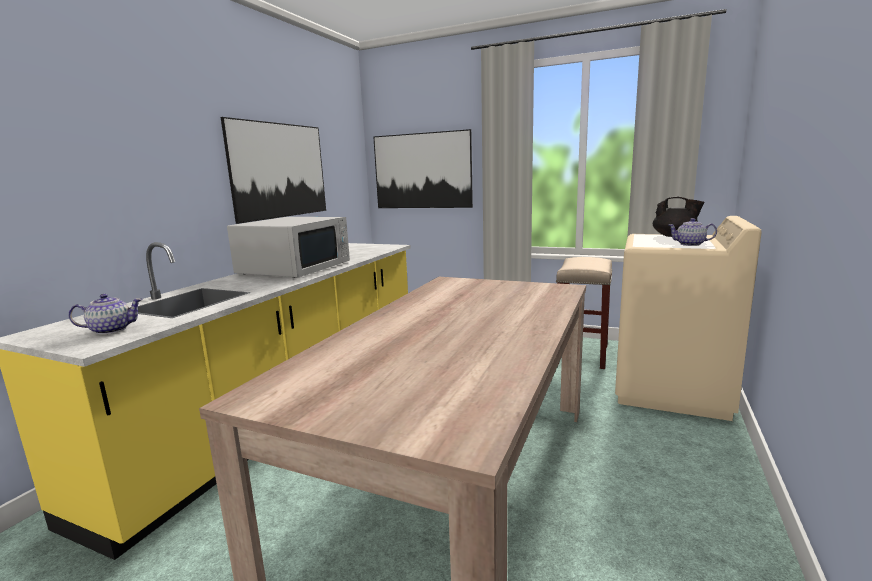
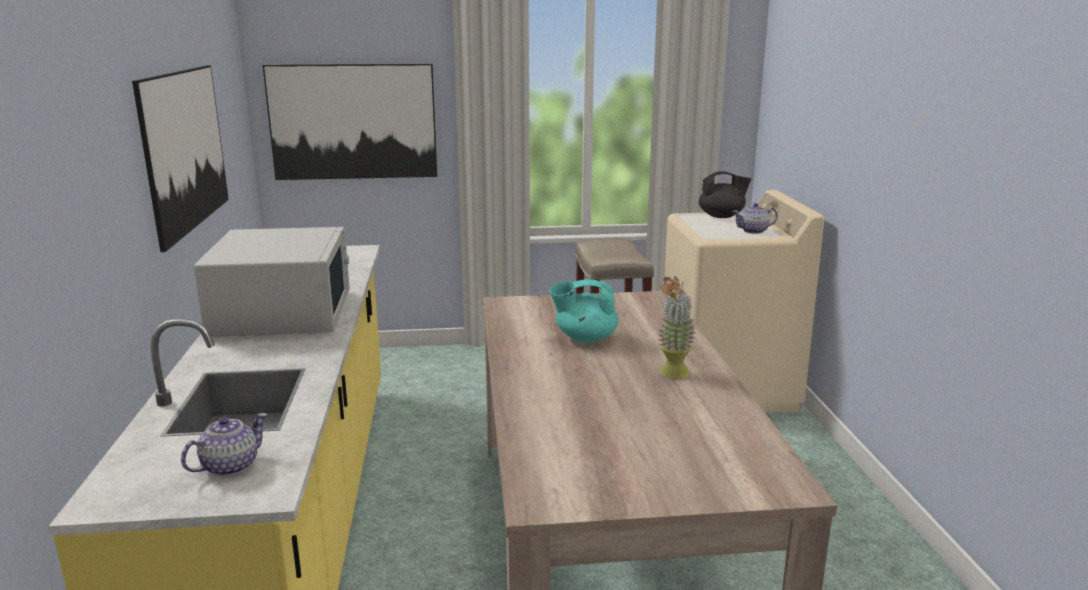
camera: 30 degrees left, 5 degrees up
(468, 304) = (585, 338): none -> turquoise teapot
(498, 336) = (672, 376): none -> potted plant

